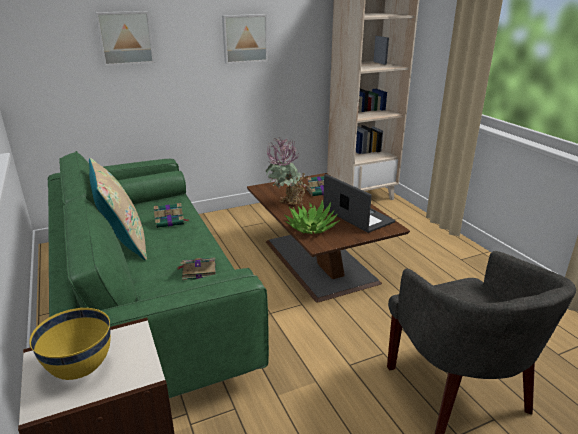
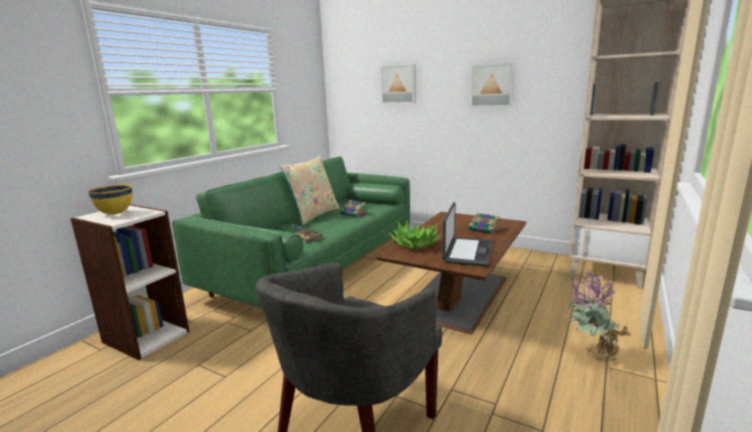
camera: 55 degrees right, 10 degrees down
(287, 205) = (436, 228): potted plant -> potted plant (590, 356)

